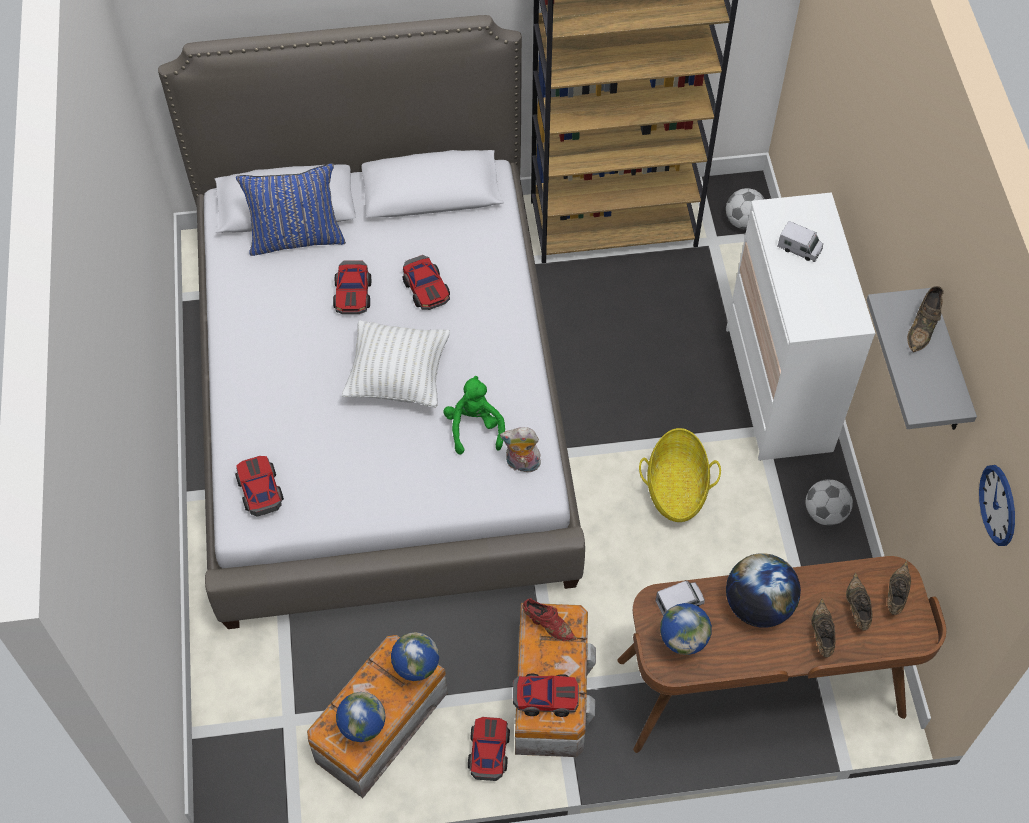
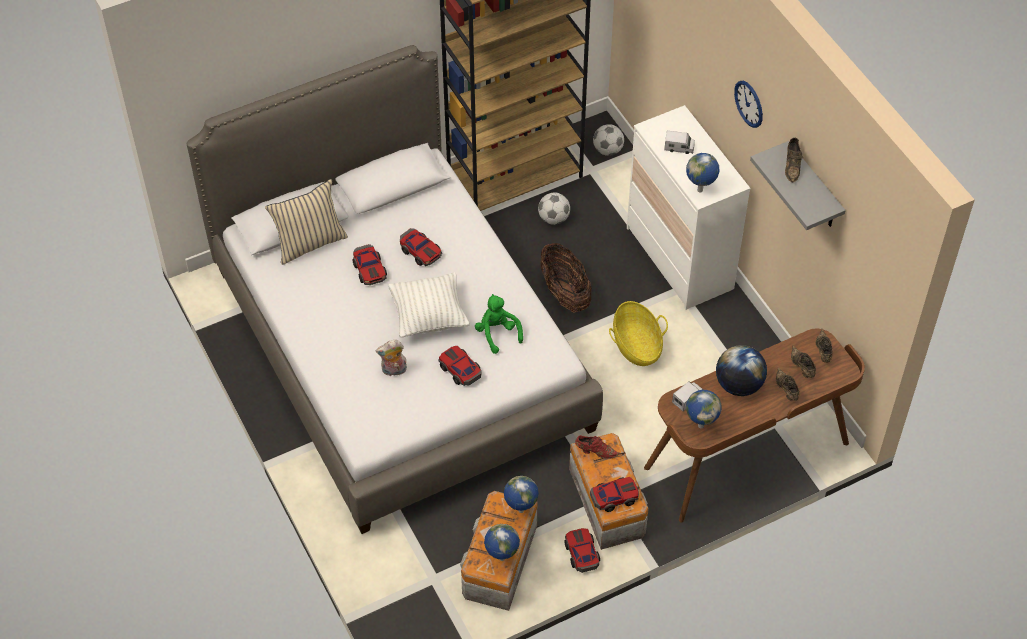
camera: 20 degrees left, 5 degrees down
(260, 490) = (367, 418): toy car -> toy car (460, 370)
(296, 237) = (309, 243): blue pillow -> beige pillow
(521, 465) = (541, 348): plush toy -> plush toy (393, 371)
(613, 391) = (565, 293): none -> basket
(804, 317) = (700, 190): none -> globe
(824, 513) = (744, 331): football -> football (553, 218)
(998, 505) = (877, 259): wall clock -> wall clock (749, 103)

